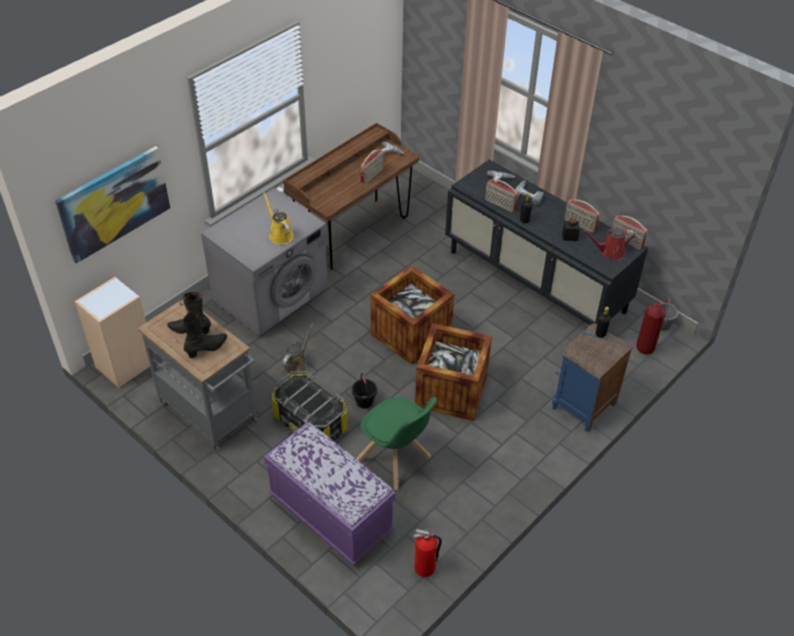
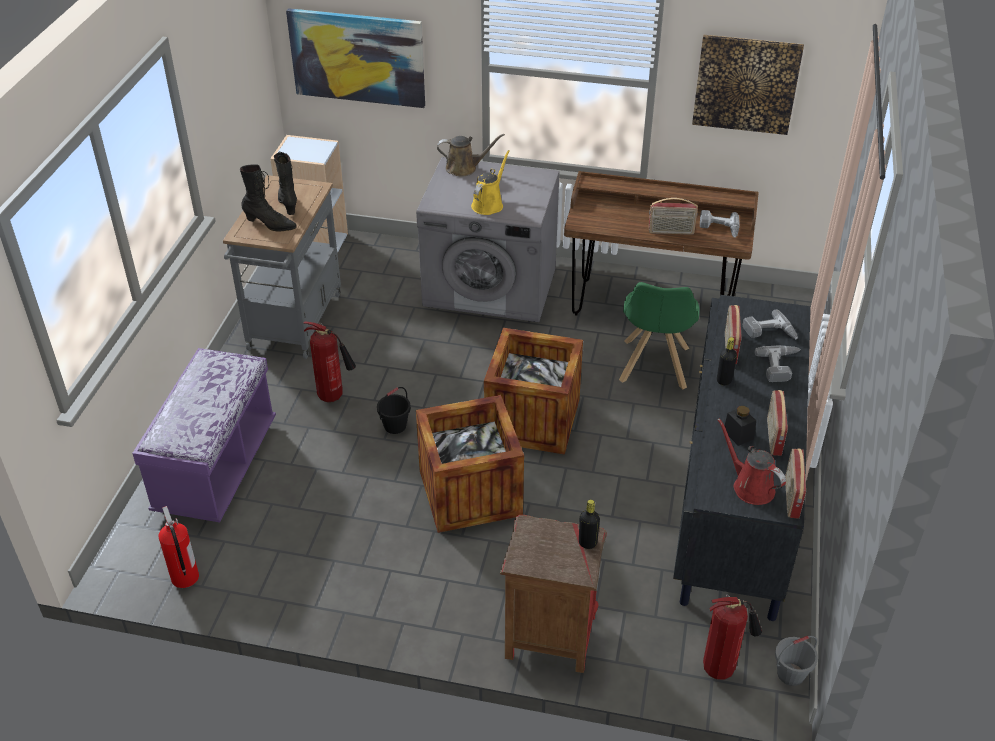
camera: 60 degrees right, 5 degrees down
(296, 363) = (409, 351): brown watering can -> brown watering can (464, 168)
(310, 422) = (334, 397): storage box -> fire extinguisher
(348, 61) = (746, 84): none -> picture
(396, 461) = (326, 488): green chair -> green chair (654, 367)
(583, 405) = (550, 635): blue nightstand -> red nightstand

